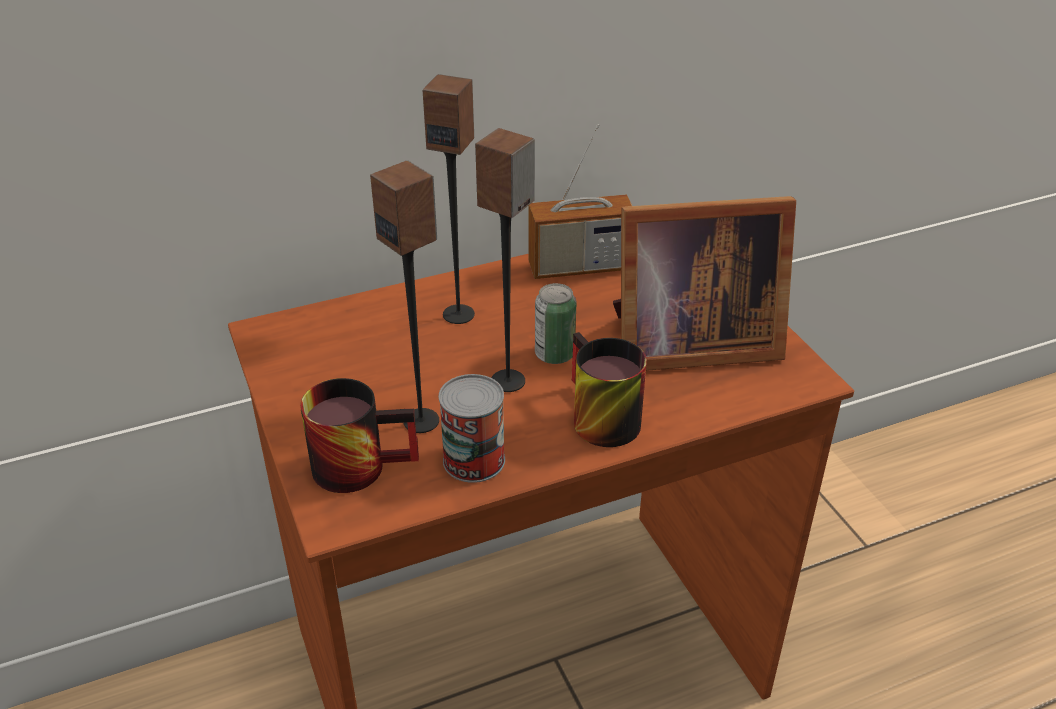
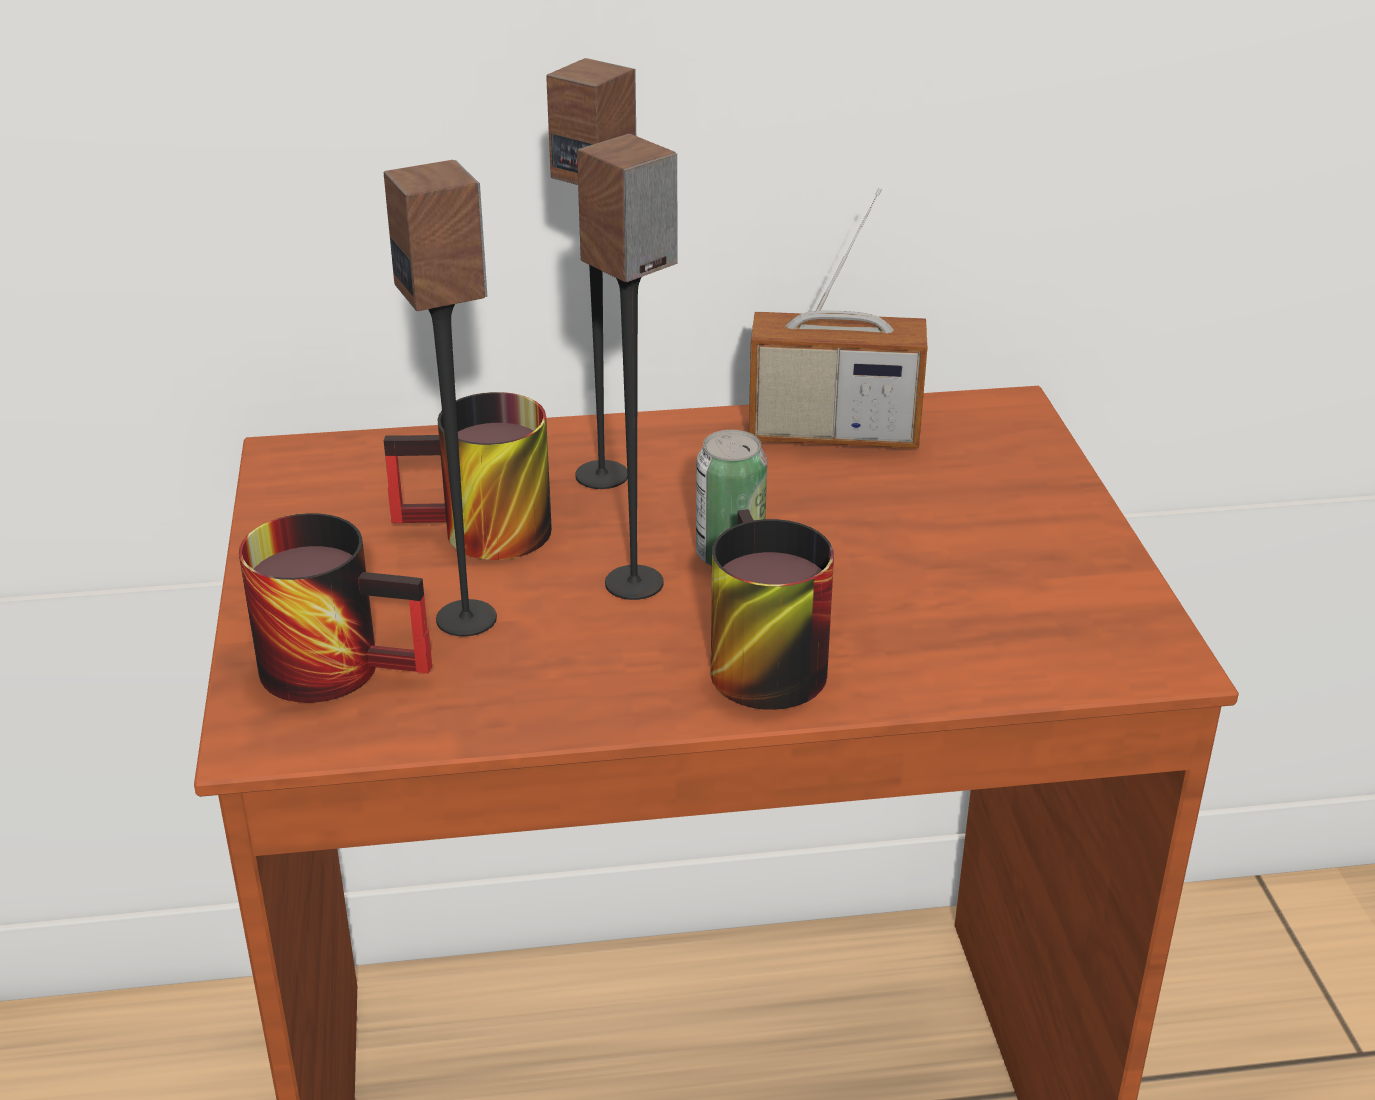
camera: 15 degrees right, 5 degrees down
(403, 366) = (478, 536): none -> mug
(474, 460) = (521, 690): can -> none
(687, 343) = (964, 573): picture frame -> none

